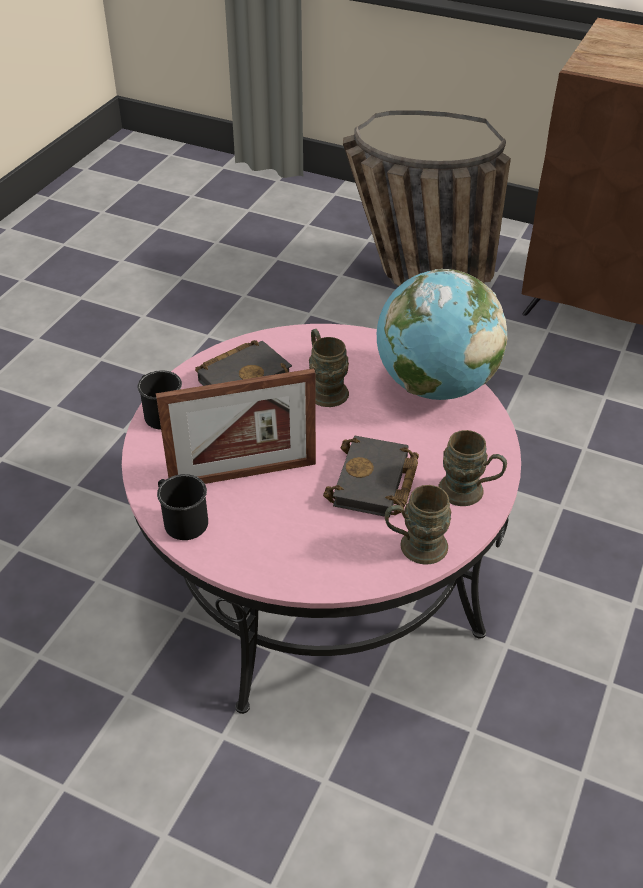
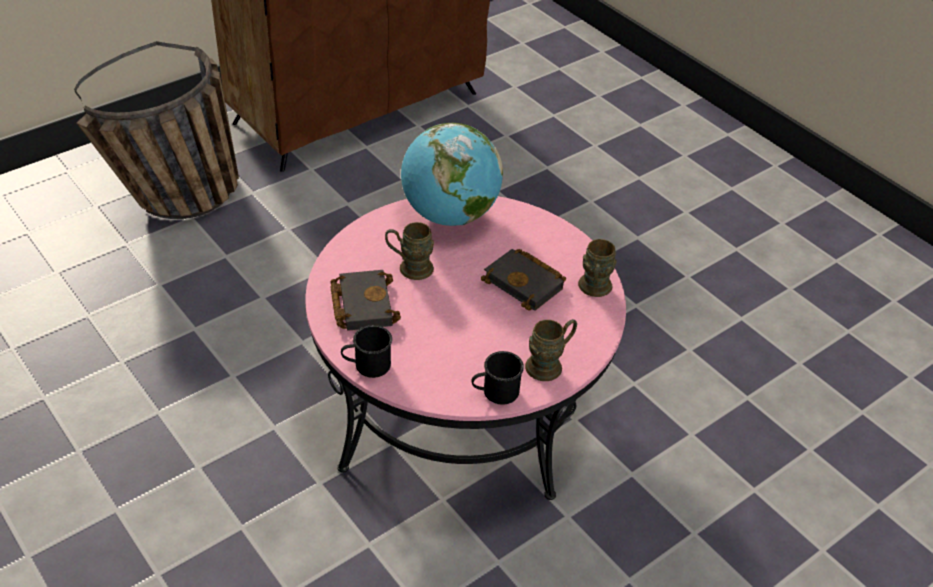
camera: 65 degrees left, 0 degrees up
(243, 474) = (471, 344): picture frame -> none
(469, 493) = (562, 245): brown mug -> brown mug (549, 364)

